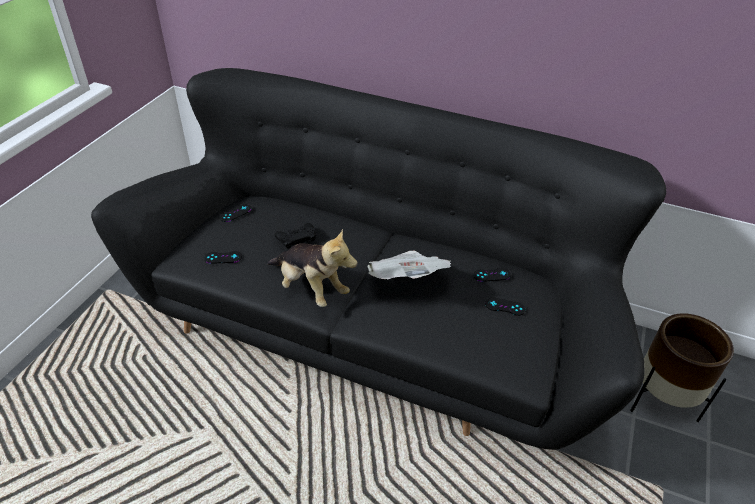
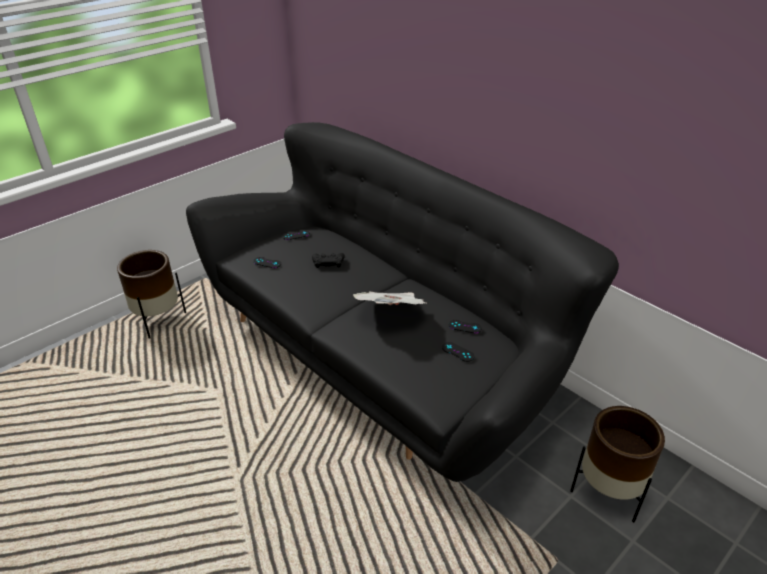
camera: 25 degrees right, 5 degrees down
(75, 364) = (158, 321): none -> brown planter
(310, 288) = (315, 299): plush toy -> none

